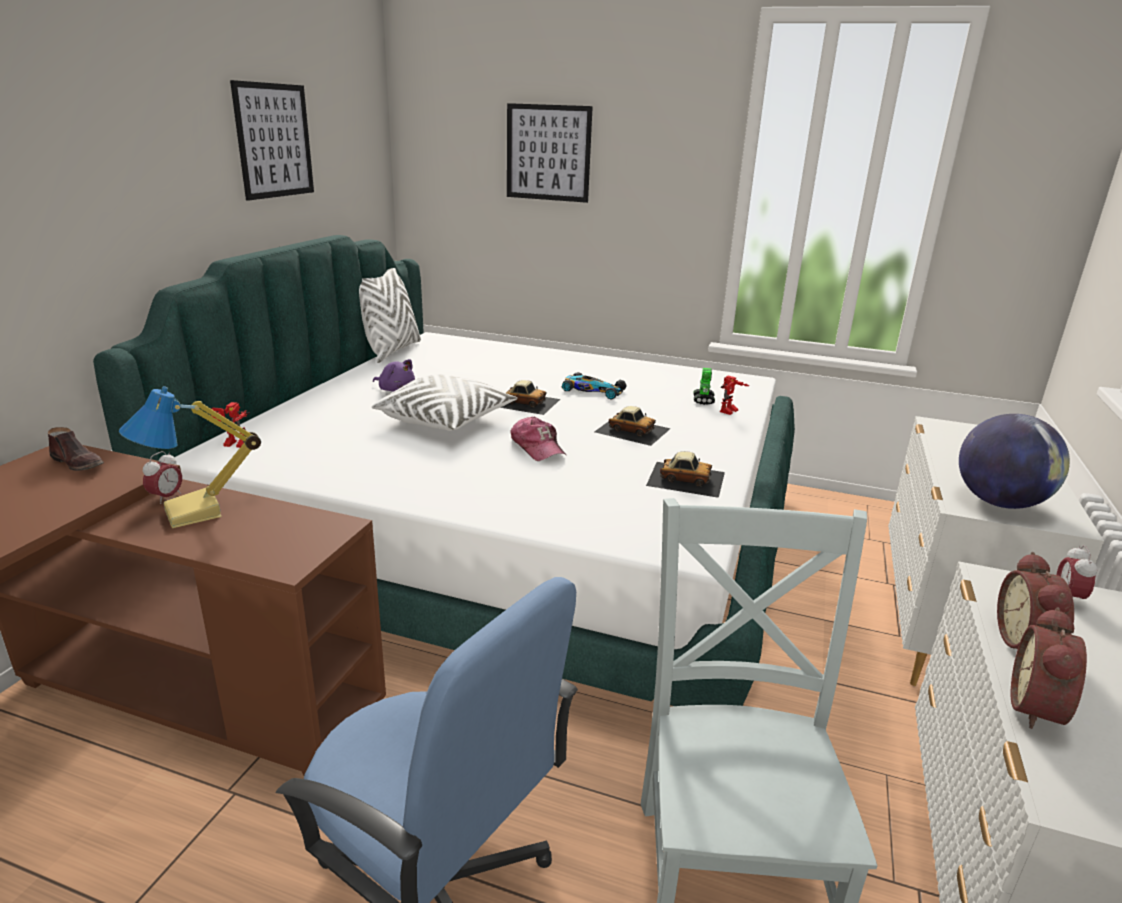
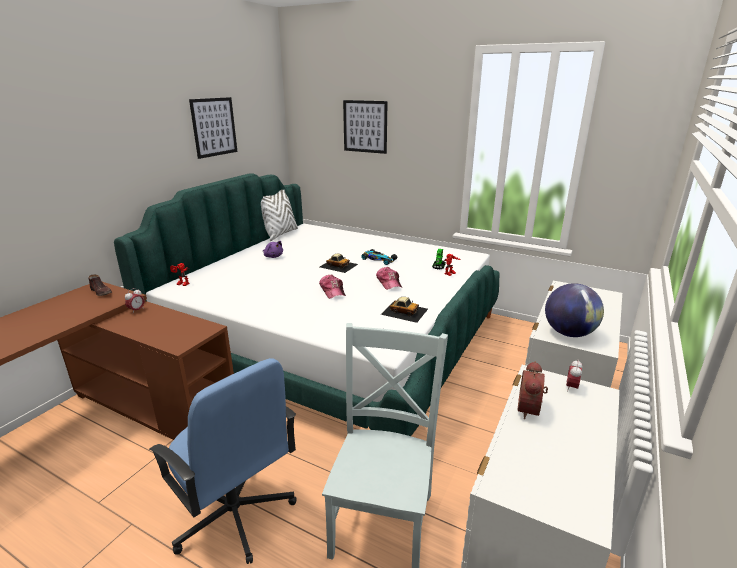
camera: 10 degrees right, 0 degrees up
(194, 513) = (146, 318): table lamp -> none
(446, 421) = (292, 275): white pillow -> none
(632, 430) = (389, 283): toy car -> cap
(1040, 709) = (514, 442): alarm clock -> none

